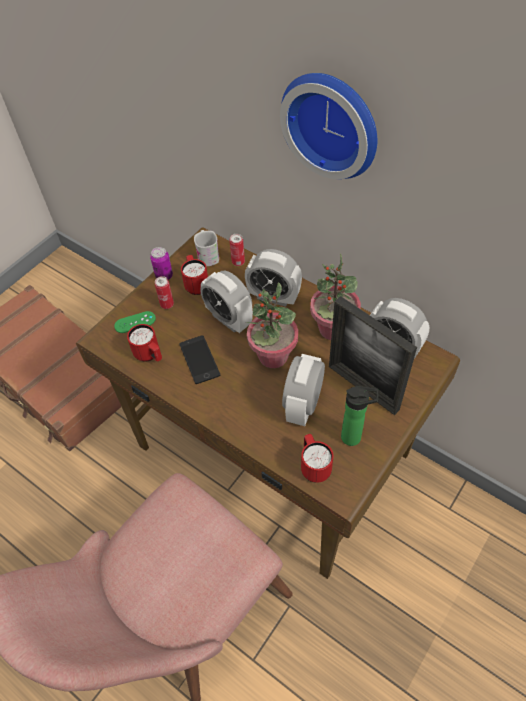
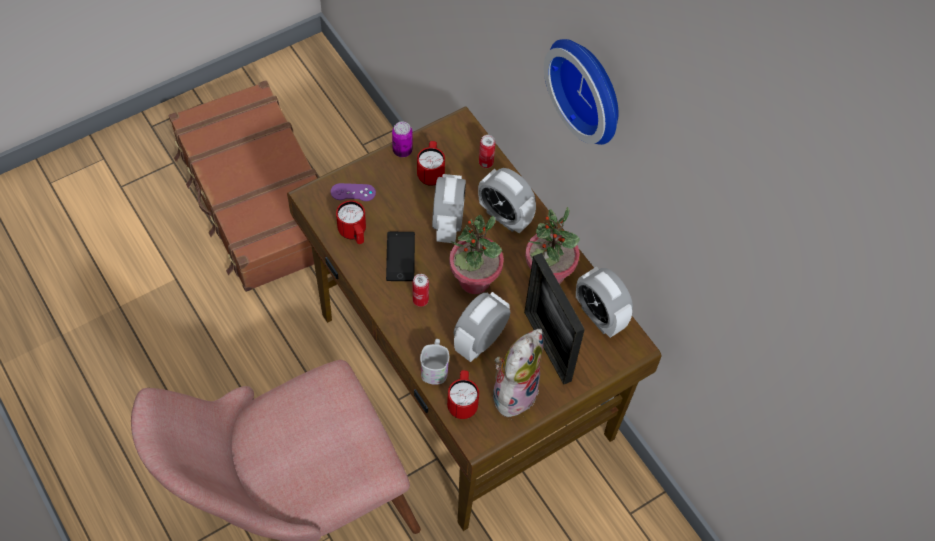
camera: 15 degrees right, 5 degrees up
(135, 322) = (353, 192): green game controller -> purple game controller
(167, 304) = (392, 184): can -> can (420, 300)
(207, 255) = (457, 143): white mug -> white mug (435, 367)
(229, 319) = (448, 224): alarm clock -> alarm clock turned 150 degrees counterclockwise
(354, 437) = (513, 390): bottle -> plush toy

